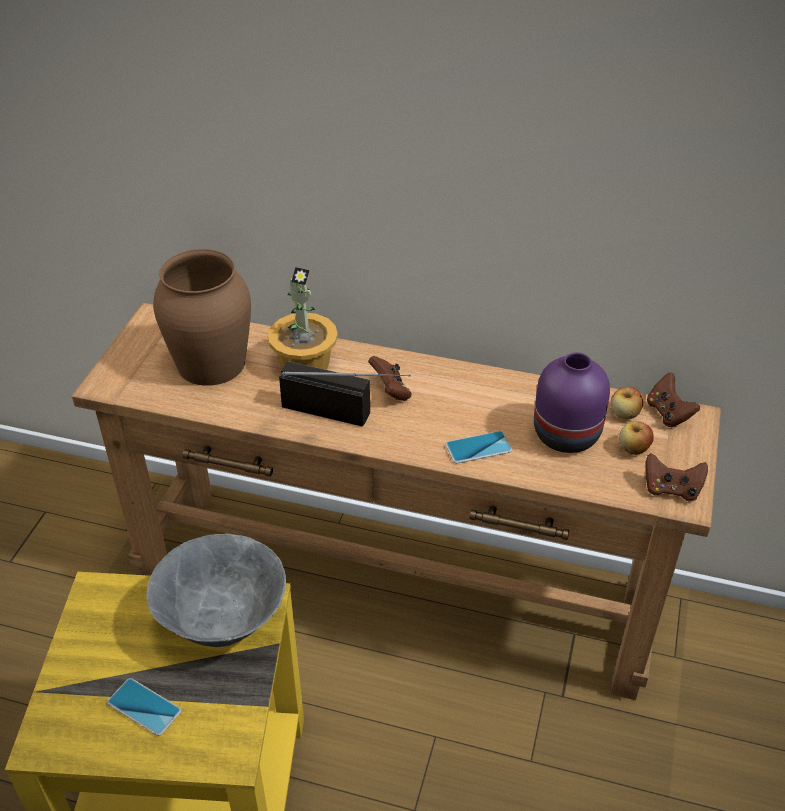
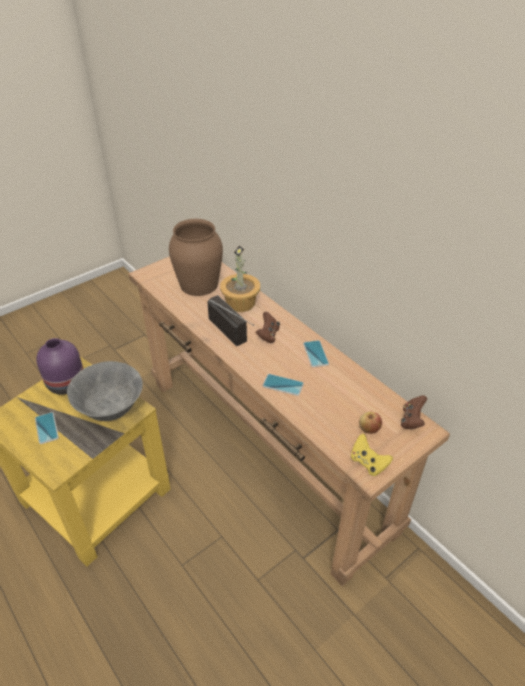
camera: 35 degrees right, 0 degrees up
(478, 387) = (315, 354): none -> phone
(568, 434) = (339, 402): purple vase -> purple vase (67, 384)
(624, 414) = (384, 407): apple -> none
(671, 489) = (368, 463): brown game controller -> yellow game controller

